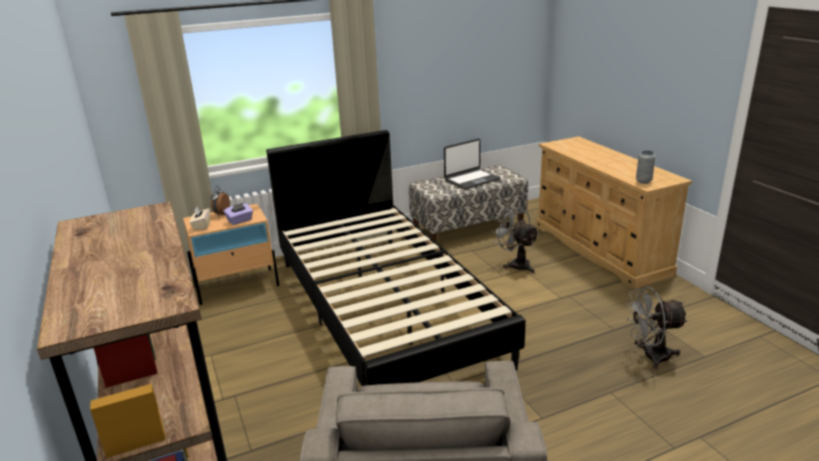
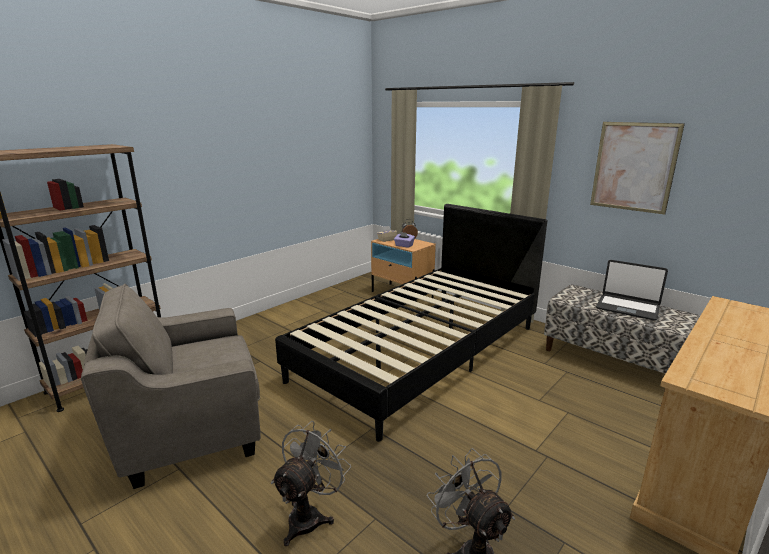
camera: 65 degrees right, 5 degrees down
(435, 63) = (633, 167): none -> picture
(516, 264) = (573, 405): grey fan -> grey fan (310, 516)
(643, 181) = (698, 375): grey vase -> none

